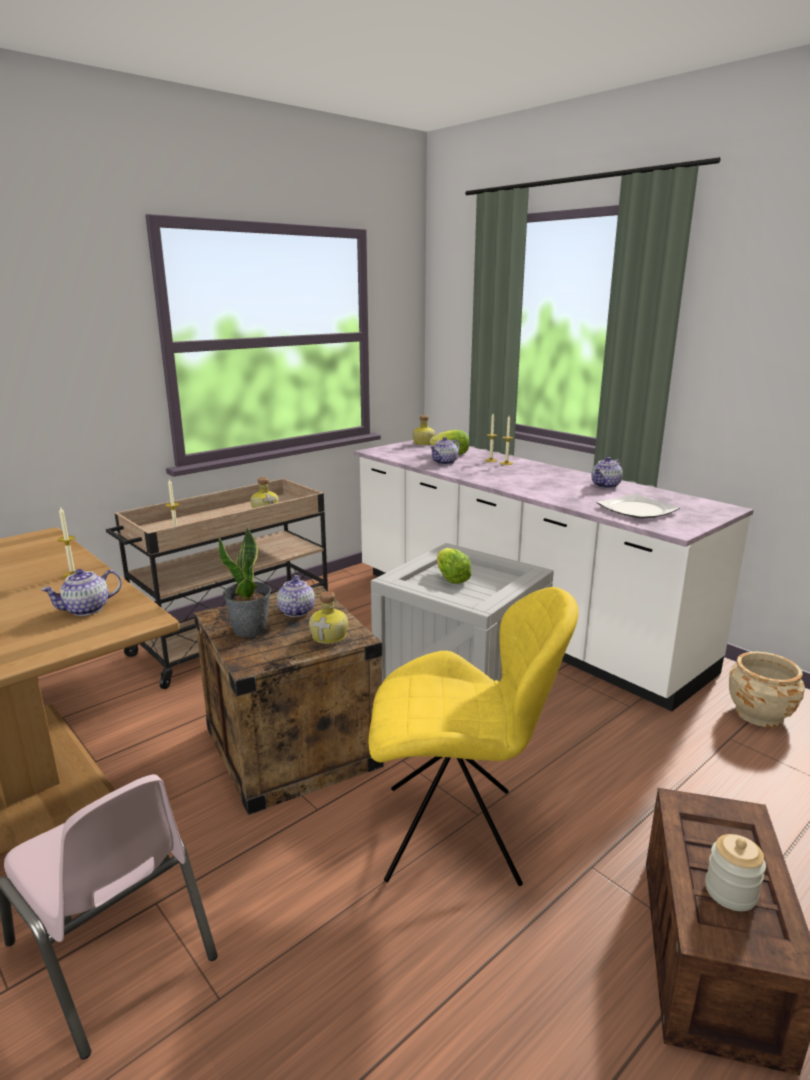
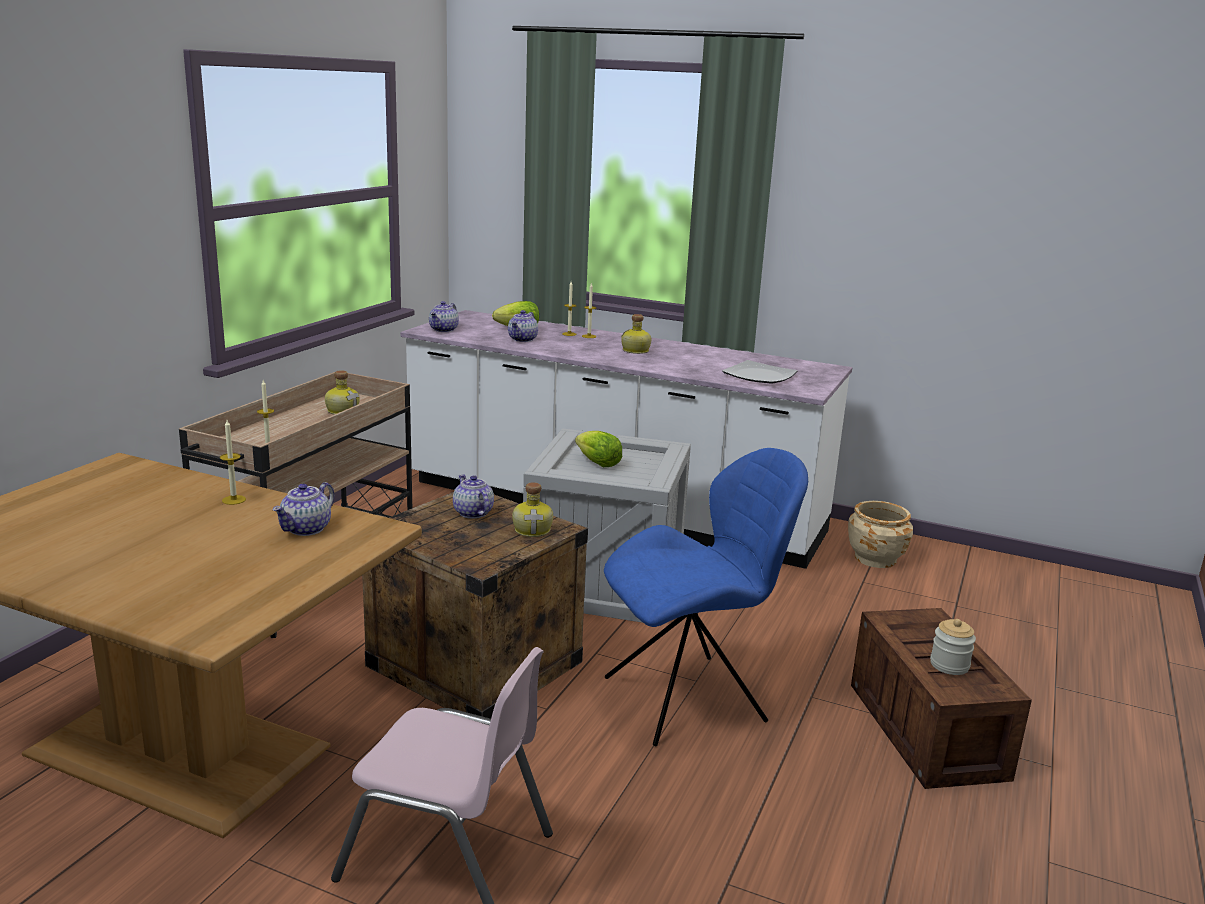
camera: 25 degrees left, 0 degrees up
(250, 629) = (444, 535): potted plant -> none
(423, 443) = (471, 318): bottle -> bottle (636, 351)
(458, 834) = (690, 698): yellow chair -> blue chair
(606, 485) = (709, 354): teapot -> teapot (444, 330)

